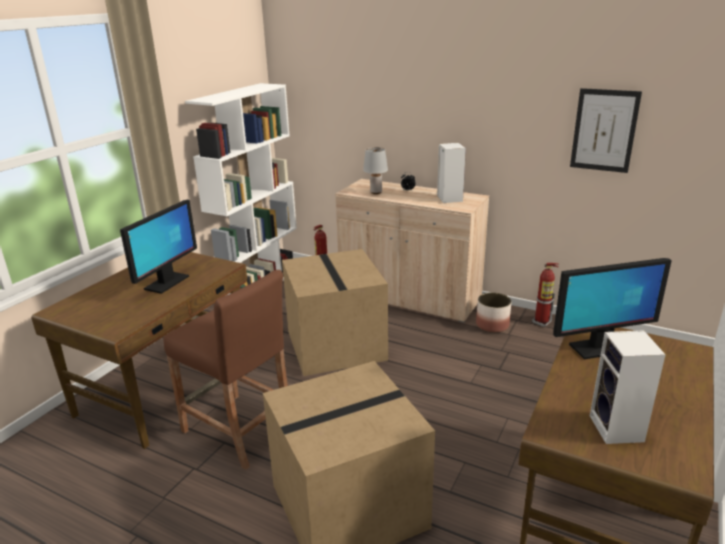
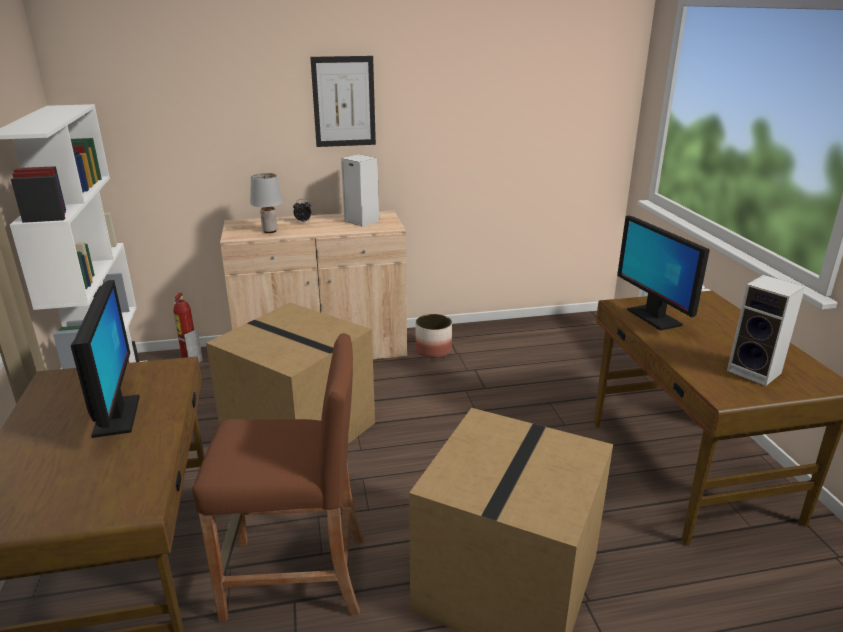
camera: 40 degrees left, 0 degrees up
(542, 322) = (471, 332): fire extinguisher -> none
(599, 348) = (653, 317): monitor -> monitor turned 120 degrees clockwise
(604, 130) = (504, 122): picture -> picture (344, 102)

